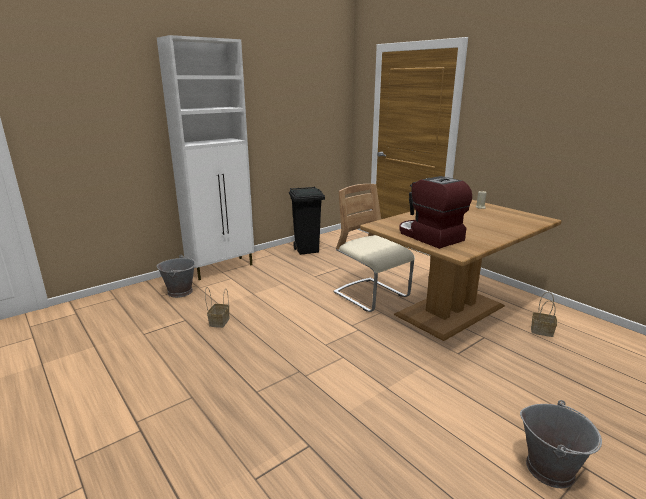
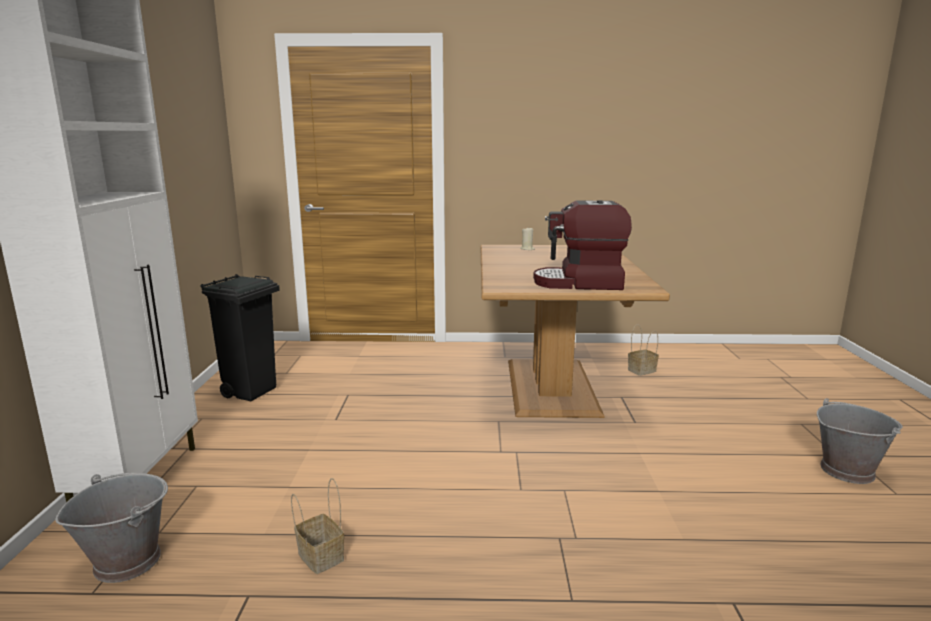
camera: 50 degrees left, 5 degrees down
(371, 296) = (452, 409): beige chair -> none

